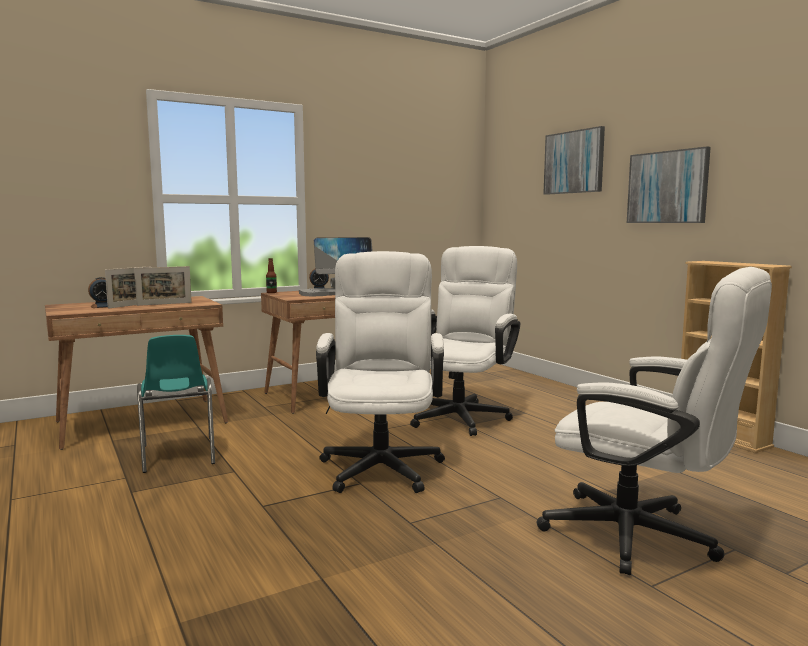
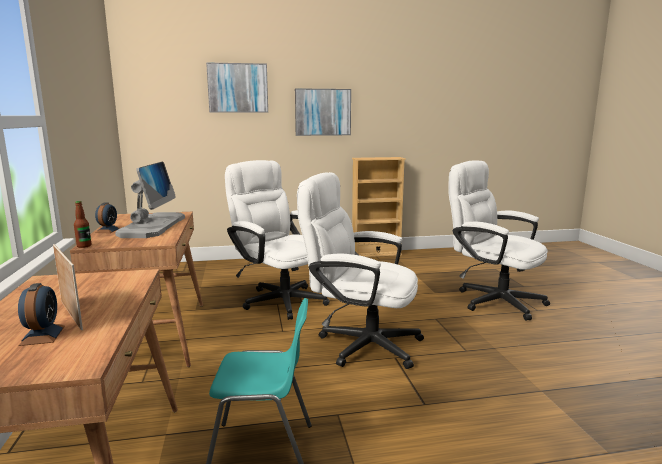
camera: 70 degrees left, 5 degrees up
(164, 304) = (96, 295): picture frame -> none
(644, 538) = (492, 299): white office chair -> white office chair turned 105 degrees counterclockwise

